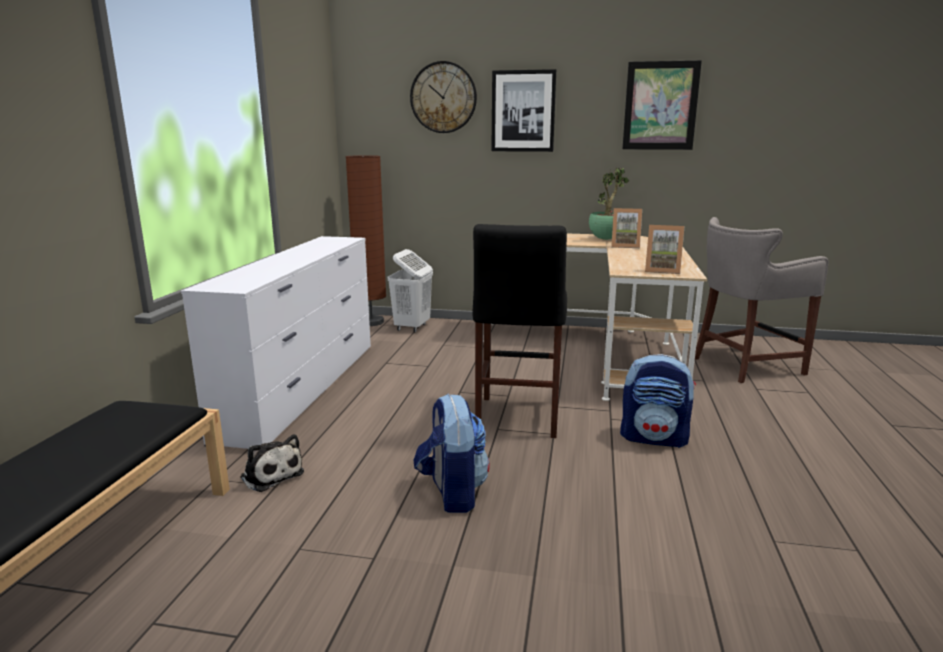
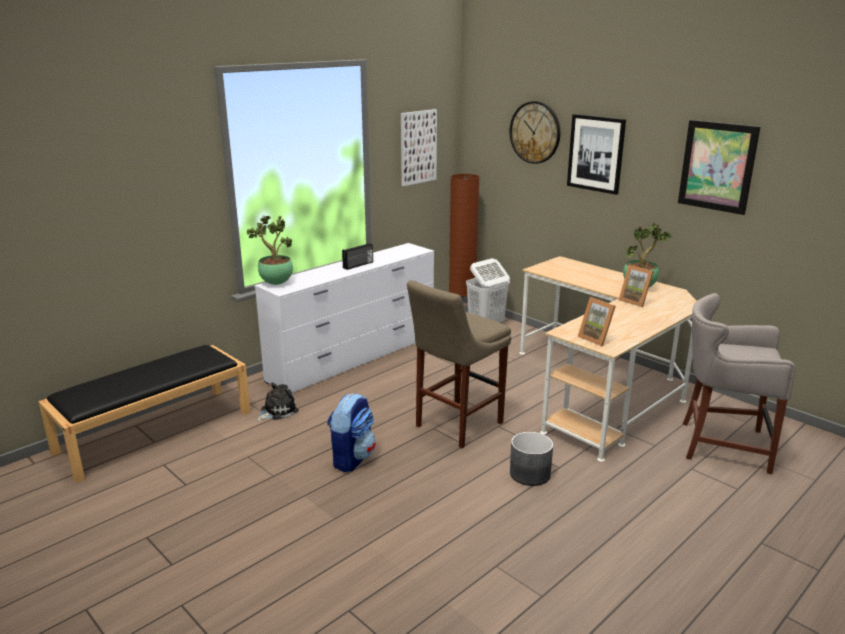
camera: 35 degrees right, 5 degrees up
(214, 284) = (275, 283): none -> potted plant
(271, 474) = (277, 411): plush toy -> plush toy turned 120 degrees counterclockwise
(300, 256) = (358, 265): none -> radio
(307, 119) = (418, 147): none -> picture
(517, 419) = (456, 426): black stool -> beige stool
(654, 438) = (530, 474): backpack -> grey planter

